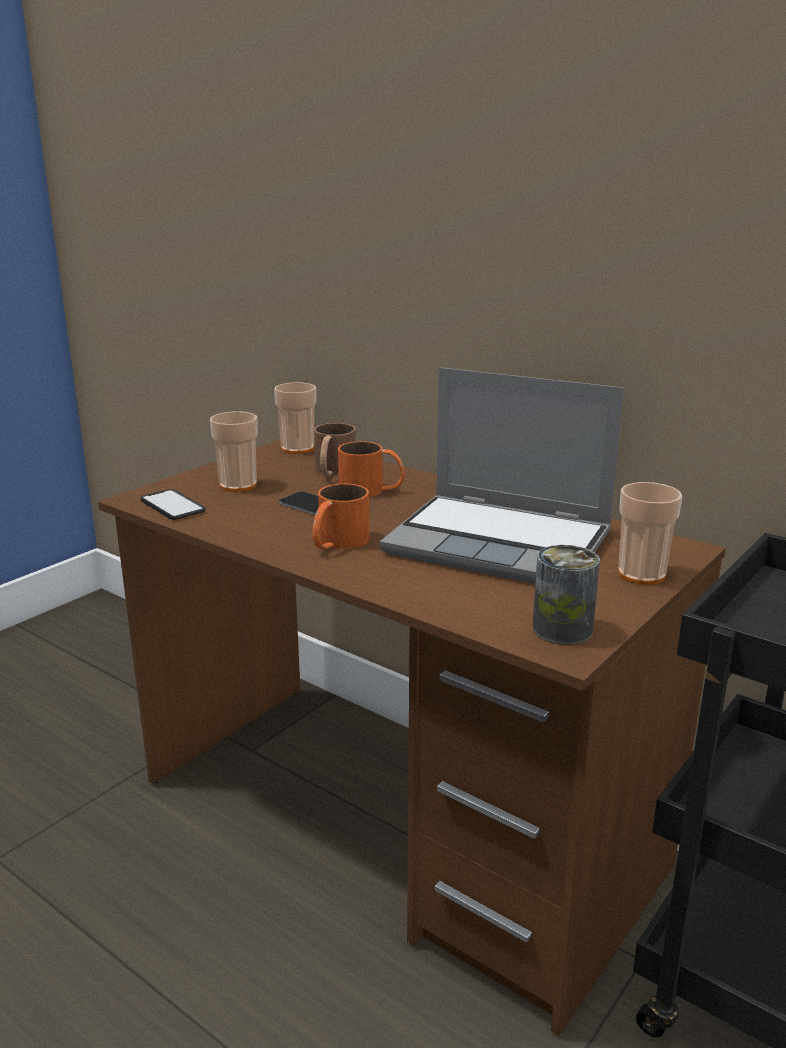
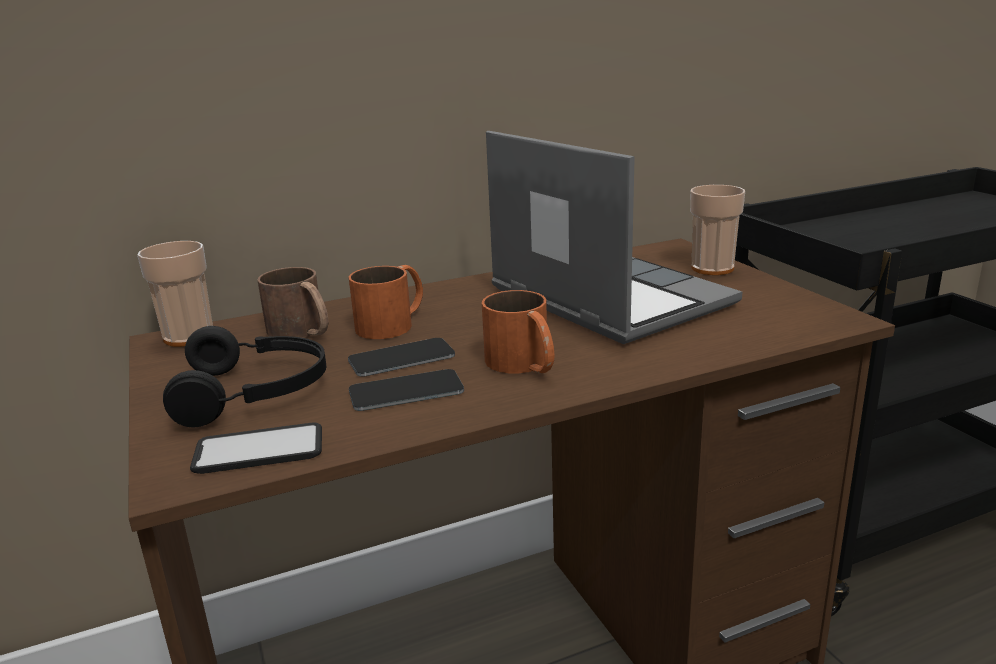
camera: 60 degrees left, 0 degrees up
(238, 485) = (255, 392): cup -> black headphones
(268, 520) = (406, 391): none -> phone
(502, 543) = (604, 297): laptop -> laptop turned 90 degrees counterclockwise
(562, 629) = (801, 312): can -> none

